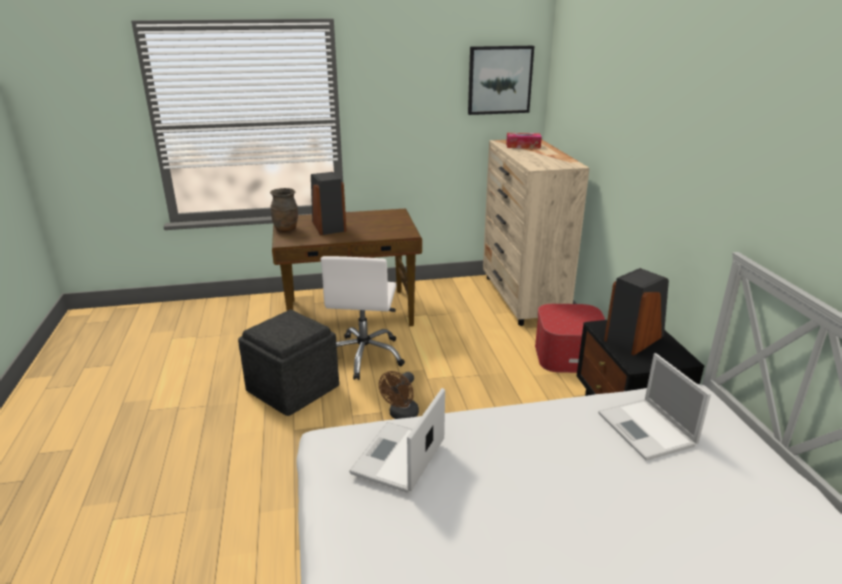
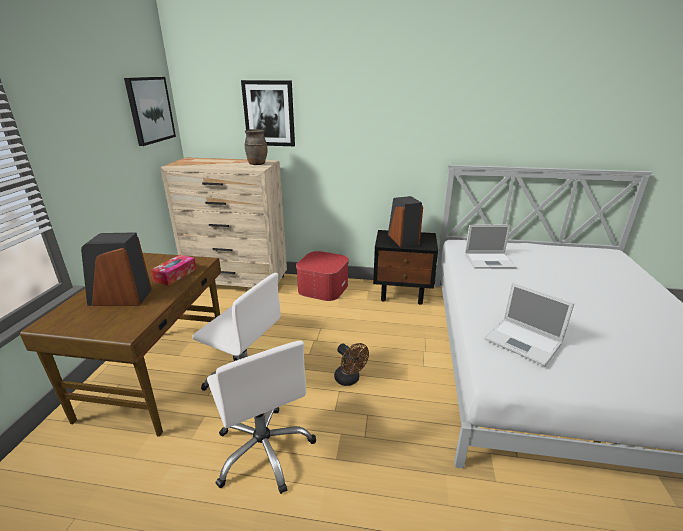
camera: 70 degrees left, 0 degrees up
(286, 229) = (86, 326): brown vase -> brown vase (257, 164)
(291, 388) = (264, 450): grey ottoman -> white office chair
(523, 146) = (198, 163): tissue box -> tissue box (175, 275)
(597, 105) = (269, 113): none -> picture

